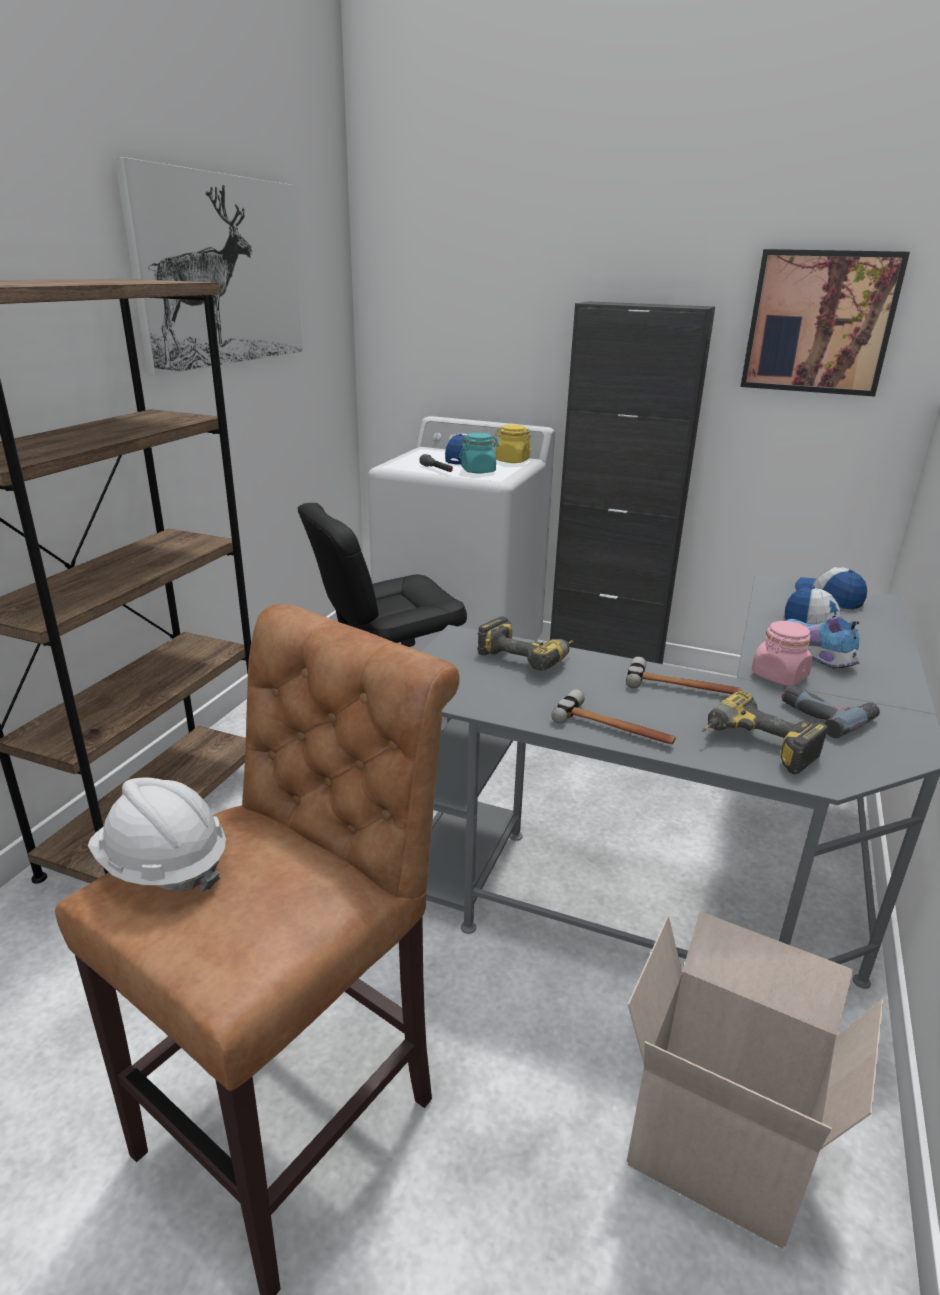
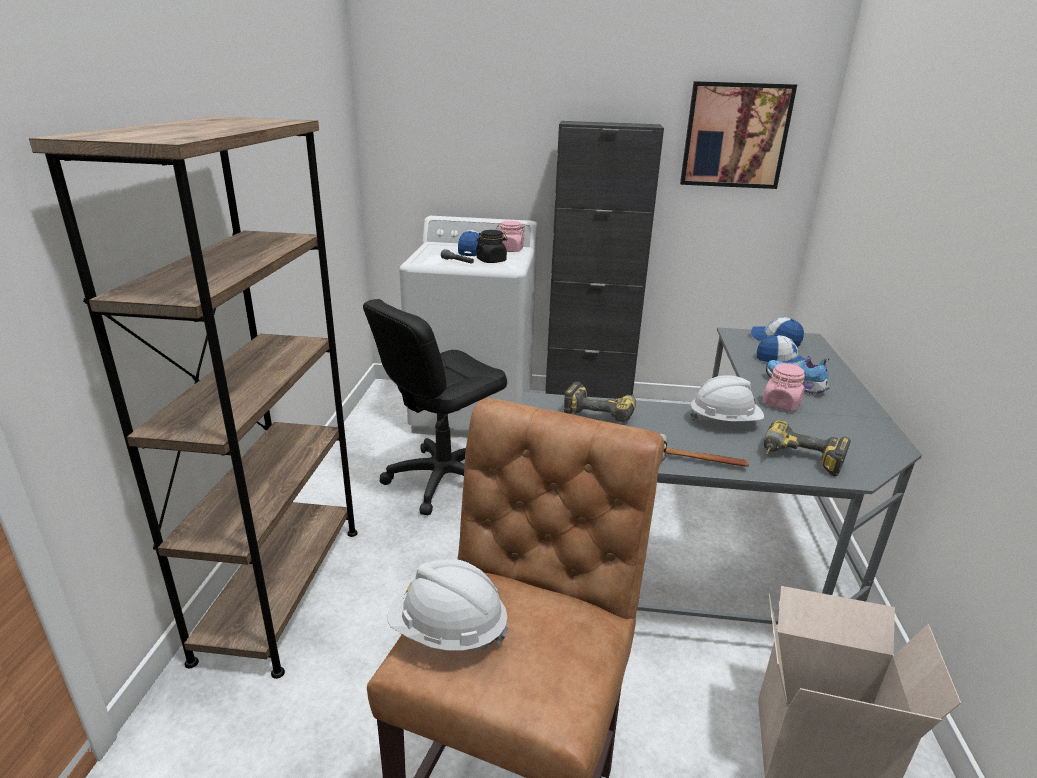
camera: 15 degrees left, 0 degrees up
(222, 271) = (274, 103): picture -> none
(478, 471) = (491, 261): turquoise jar -> black jar
(512, 461) = (510, 250): yellow jar -> pink jar
(682, 687) = (724, 421): hammer -> white hard hat
(826, 714) = (828, 429): power drill -> none

